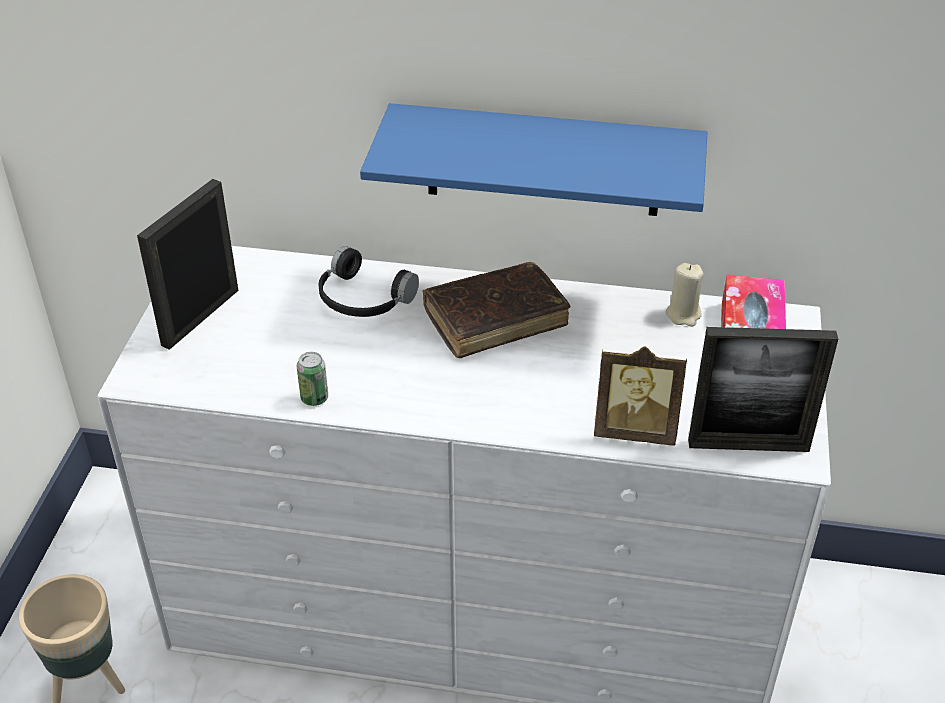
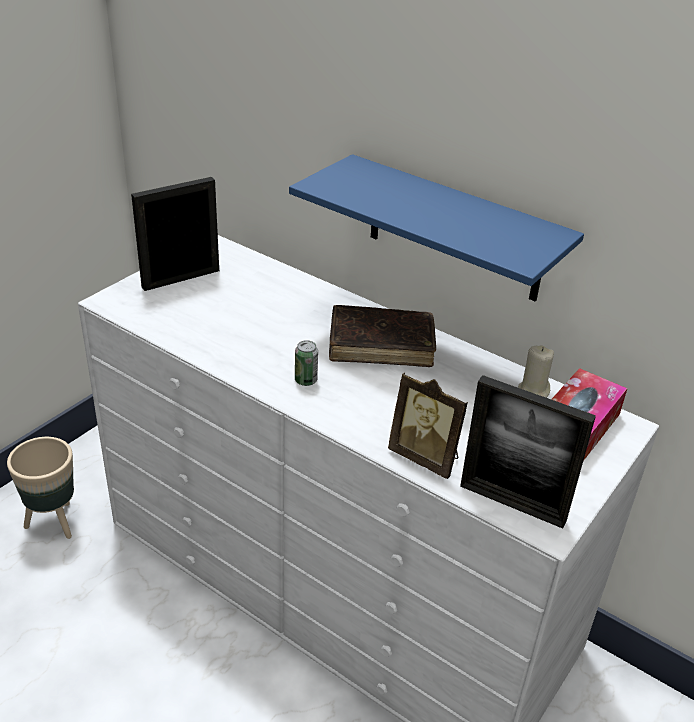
camera: 25 degrees right, 5 degrees down
(314, 398) = (210, 352): can -> can (306, 380)
(362, 299) = (296, 302): black headphones -> none

